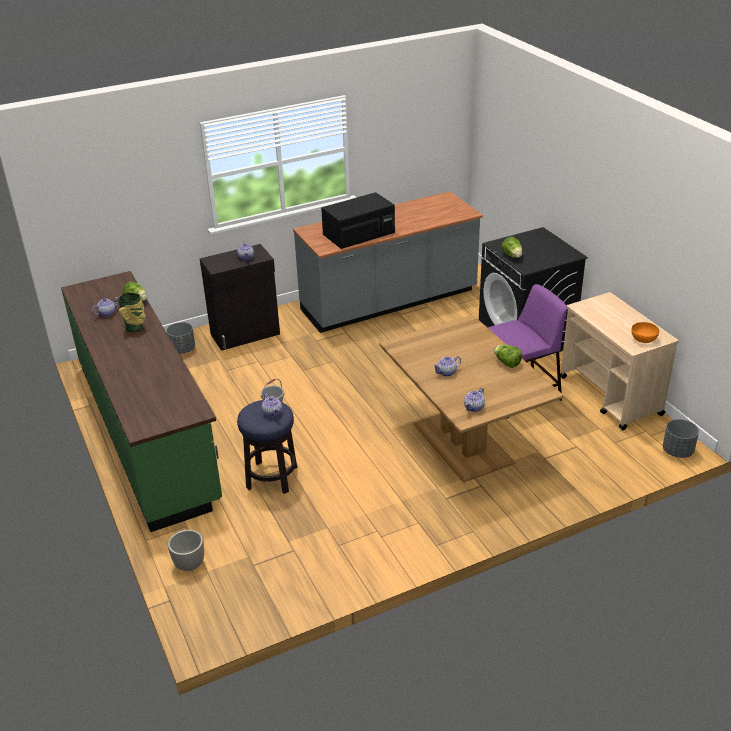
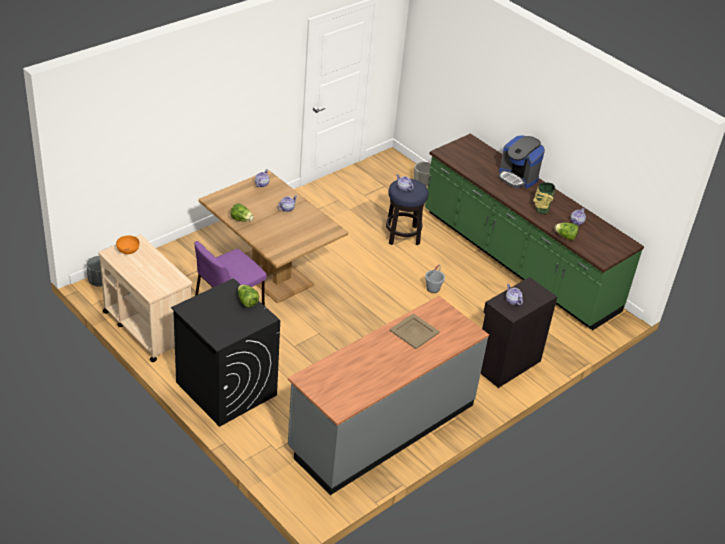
camera: 160 degrees right, 5 degrees up
(124, 369) = (517, 177): none -> coffee machine
(183, 349) = (552, 340): grey planter -> none
(359, 233) = (414, 332): black microwave -> beige tray

